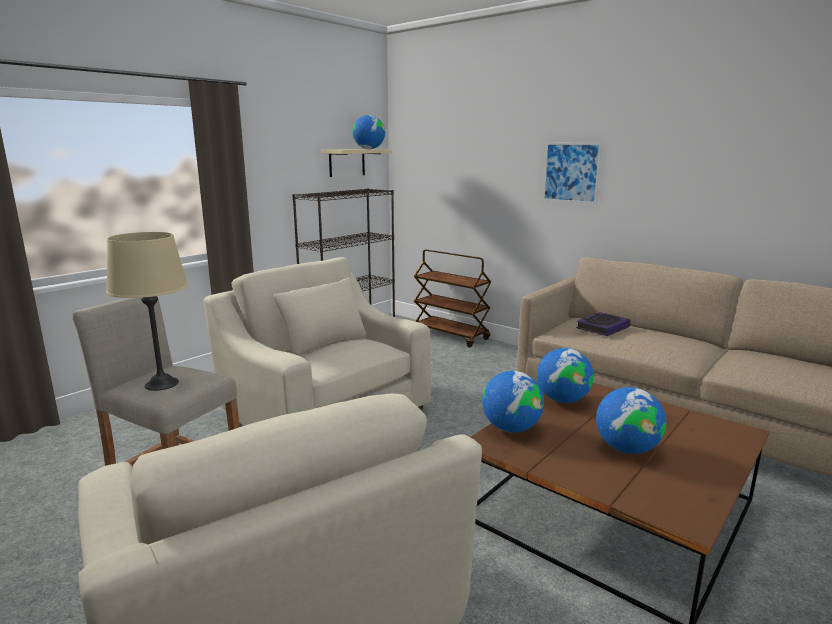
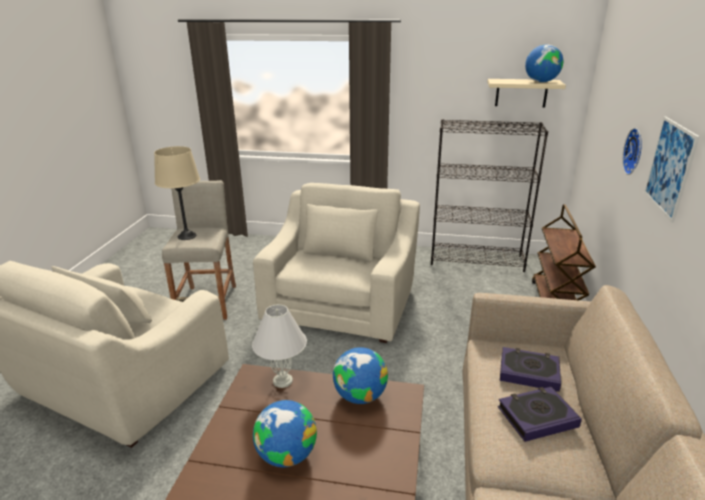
camera: 60 degrees right, 10 degrees up
(510, 178) = (635, 151): none -> wall clock
(511, 428) = (282, 381): globe -> white table lamp
(654, 337) = (537, 417): none -> book

